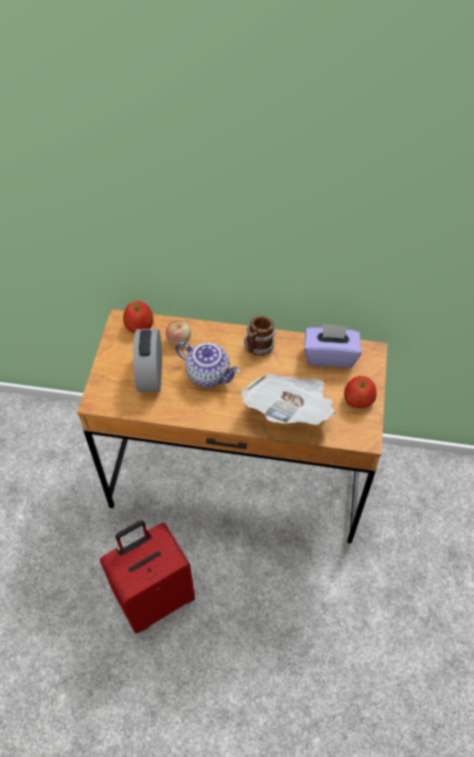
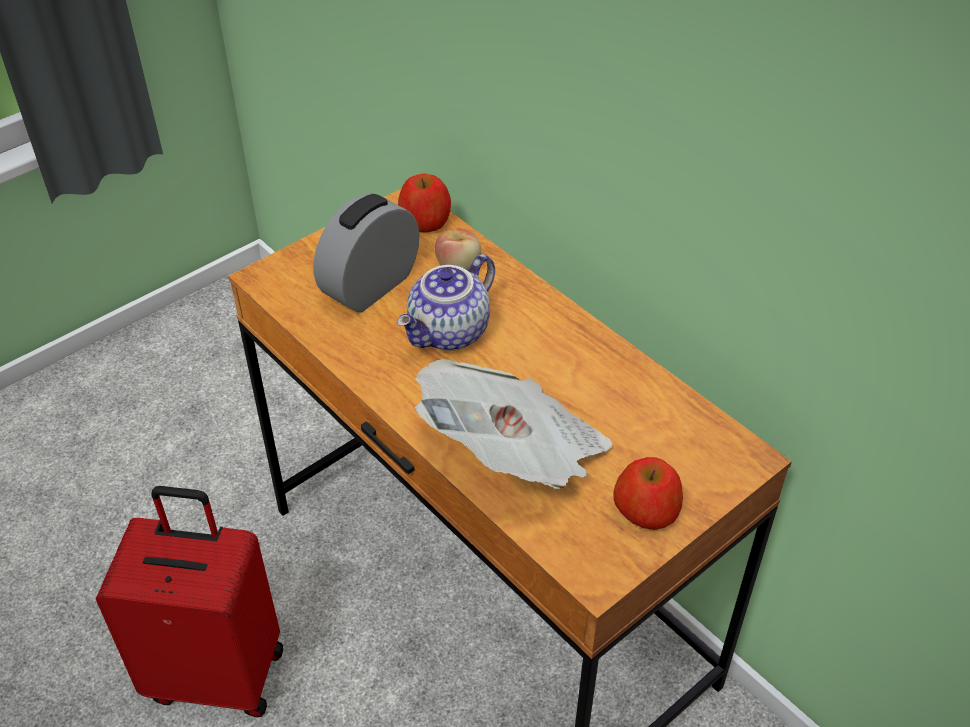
camera: 40 degrees right, 10 degrees down
(209, 374) = (450, 333): teapot -> teapot turned 60 degrees clockwise
(258, 348) = (561, 343): mug -> none
(330, 355) = (667, 419): purple tissue box -> none

